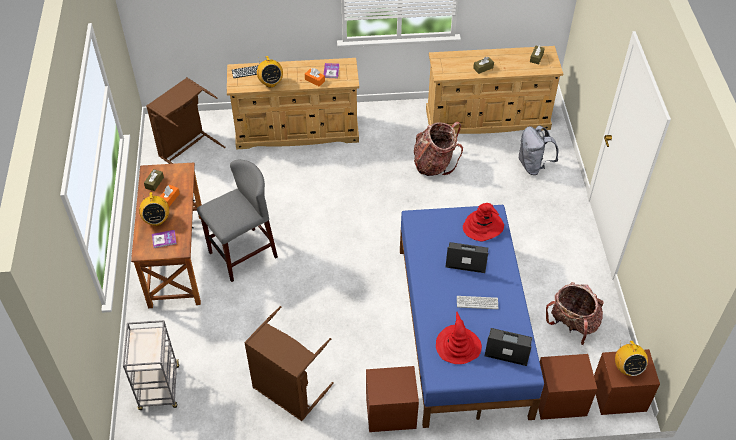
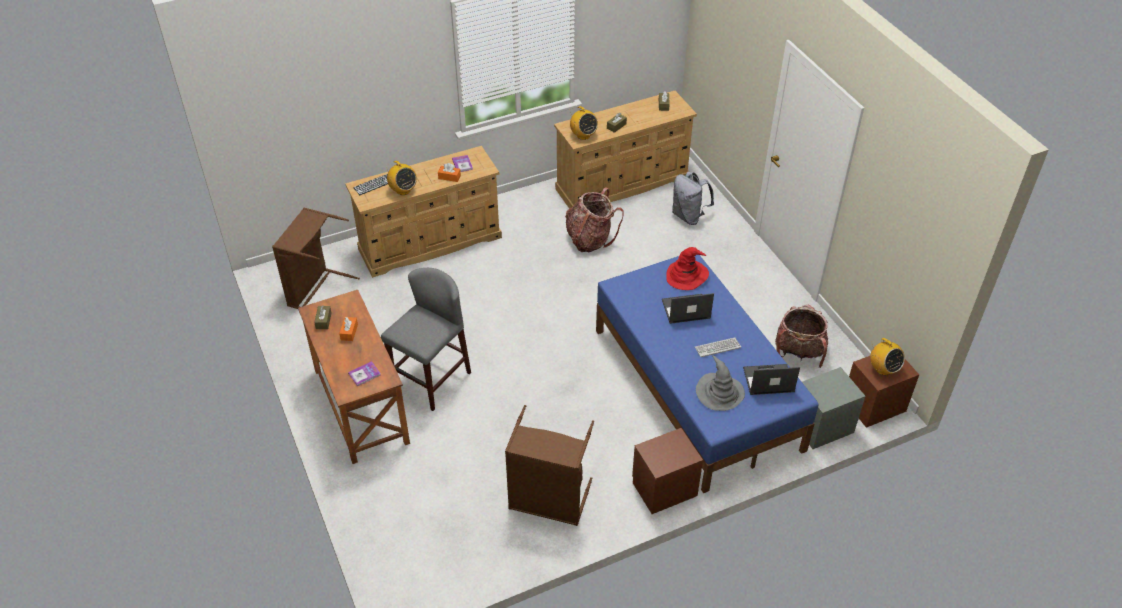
camera: 20 degrees left, 5 degrees down
(156, 220) = (346, 357): radio -> radio (583, 135)
(159, 388) = (406, 541): grey cart -> none
(458, 346) = (719, 393): red hat -> grey hat
(559, 400) = (821, 426): brown nightstand -> grey nightstand

